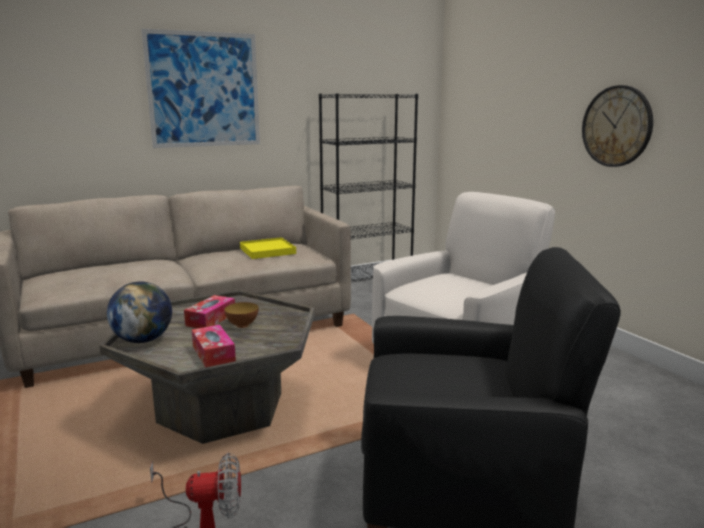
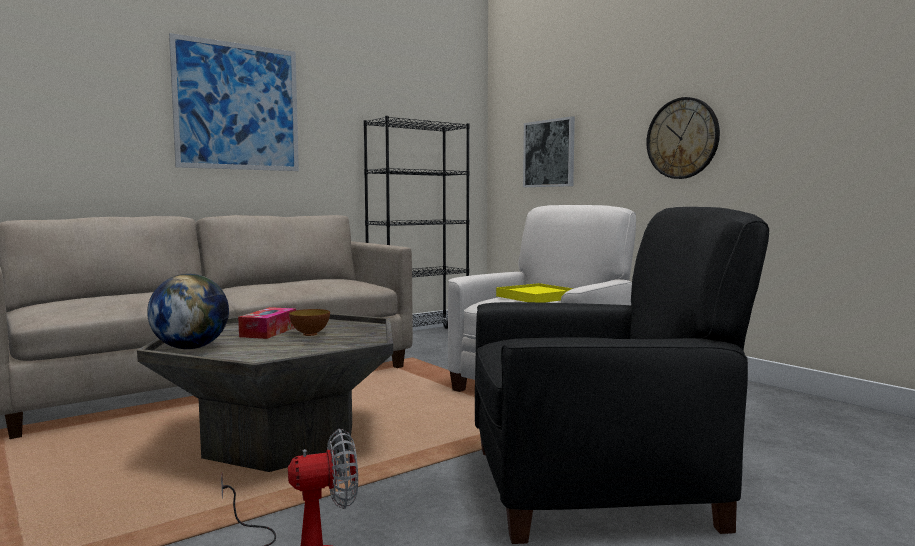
camera: 10 degrees left, 10 degrees down
(213, 354) = (286, 353): tissue box -> none
(267, 251) = (315, 280): yellow tray -> yellow tray (537, 297)
(494, 123) = (549, 153): none -> picture

